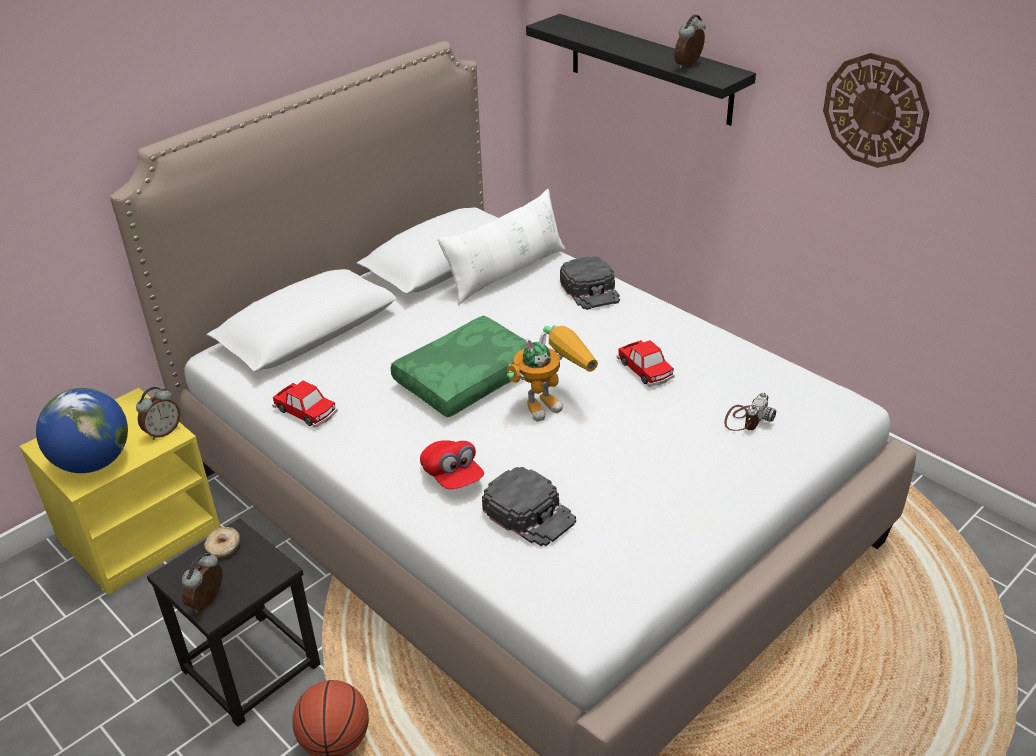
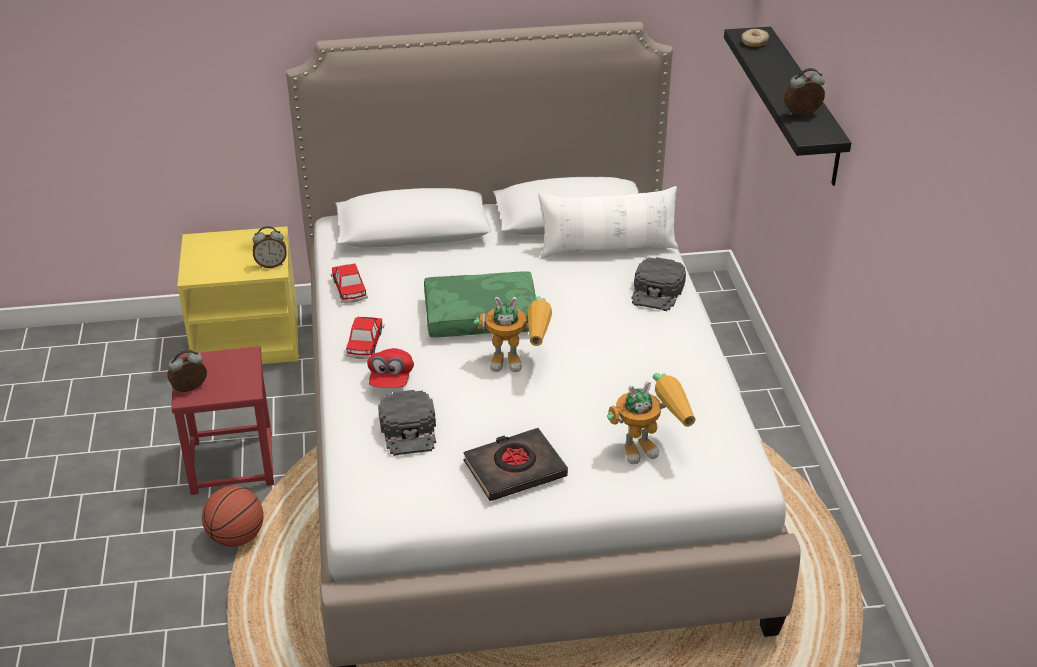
camera: 35 degrees right, 0 degrees up
(94, 462) = (212, 266): globe -> none
(224, 547) = (232, 360): donut -> donut (754, 42)
(251, 668) = (231, 463): black stool -> red stool
(645, 370) = (619, 372): toy car -> toy car (365, 343)
(667, 498) = (514, 469): none -> black book
(746, 418) = (649, 446): camera -> toy robot
(875, 110) = (901, 216): wall clock -> none

